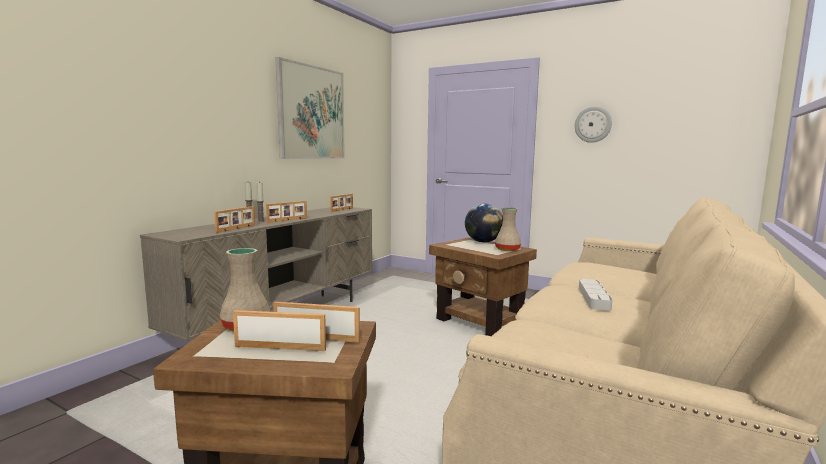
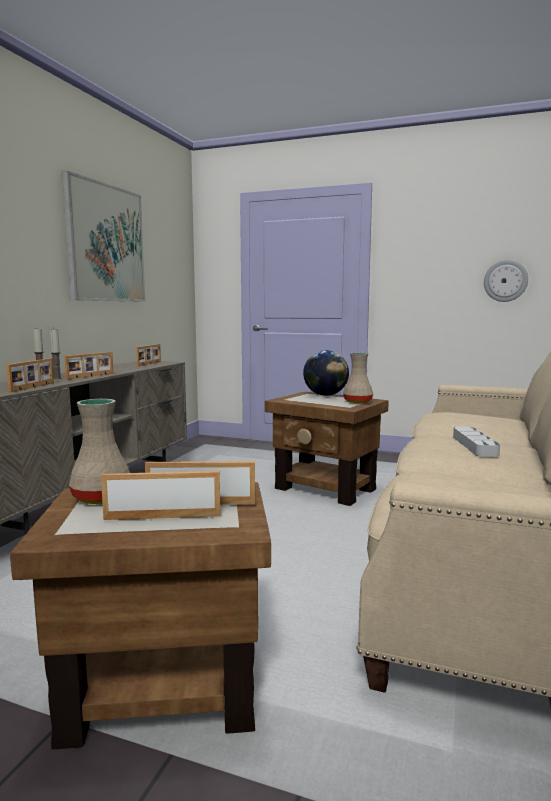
camera: 10 degrees left, 0 degrees up
(593, 124) = (434, 259): wall clock -> wall clock (505, 281)

